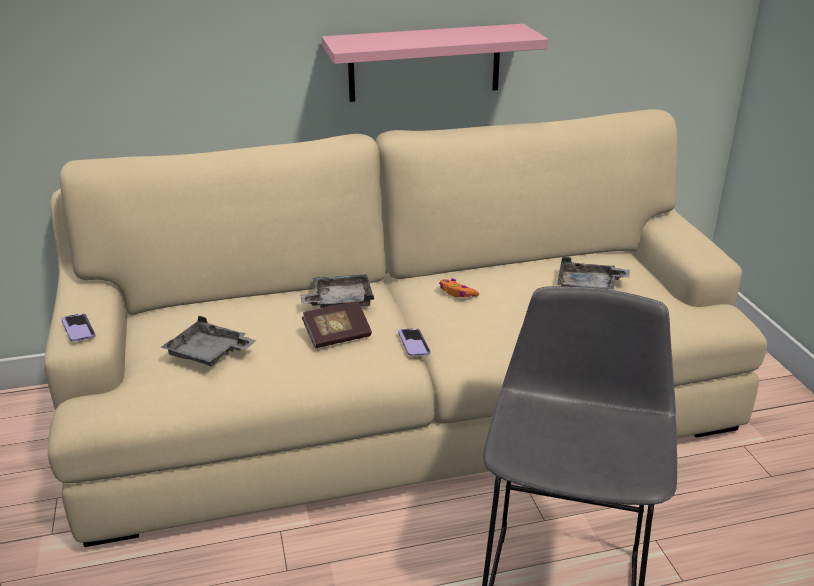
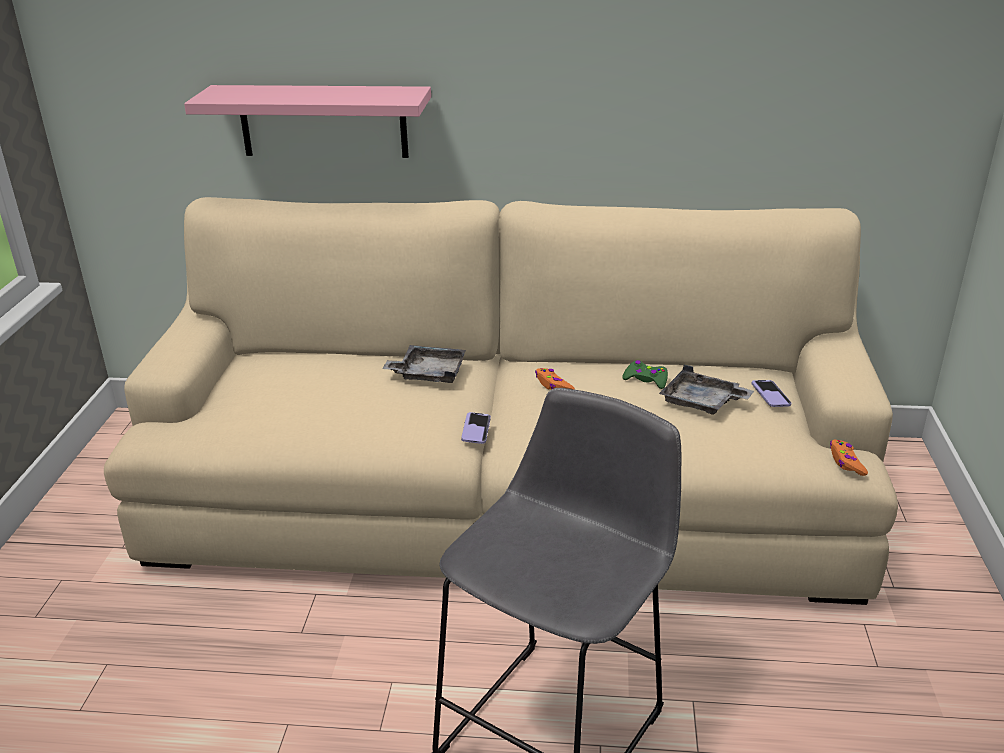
camera: 20 degrees right, 0 degrees up
(78, 329) = (165, 358): phone -> phone (770, 395)
(209, 353) = (274, 403): grey tray -> none
(337, 336) = (403, 408): book -> none
(425, 63) = (573, 131): pink shelf -> pink shelf (323, 121)
(531, 275) = (646, 379): none -> green game controller
(721, 315) = (846, 462): none -> orange game controller

